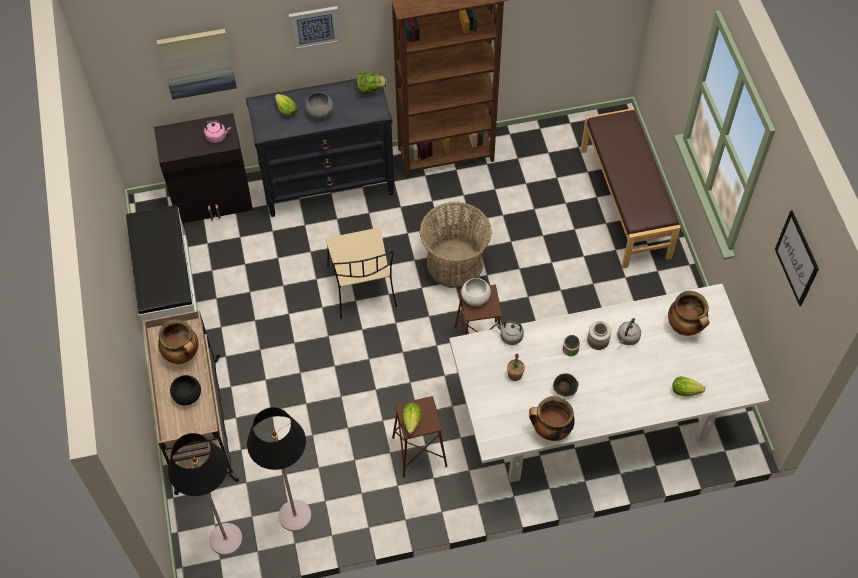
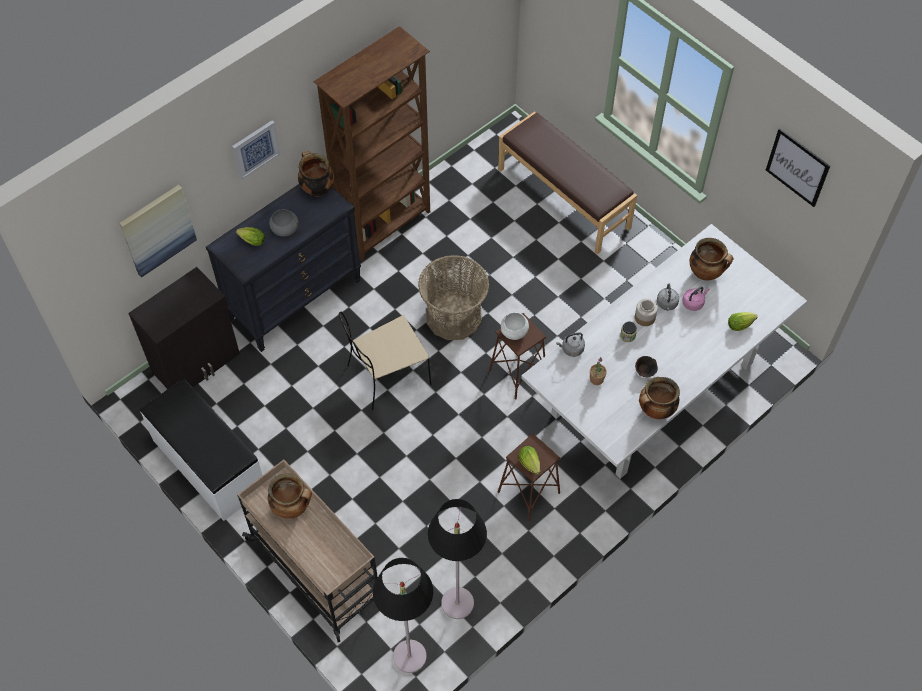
camera: 30 degrees left, 0 degrees up
(187, 396) = (321, 541): black bowl -> none
(217, 136) = (196, 294): pink kettle -> pink kettle (693, 303)
(362, 288) = (387, 376): beige chair -> beige chair turned 105 degrees clockwise
(370, 89) = (317, 189): lettuce -> cooking pot

